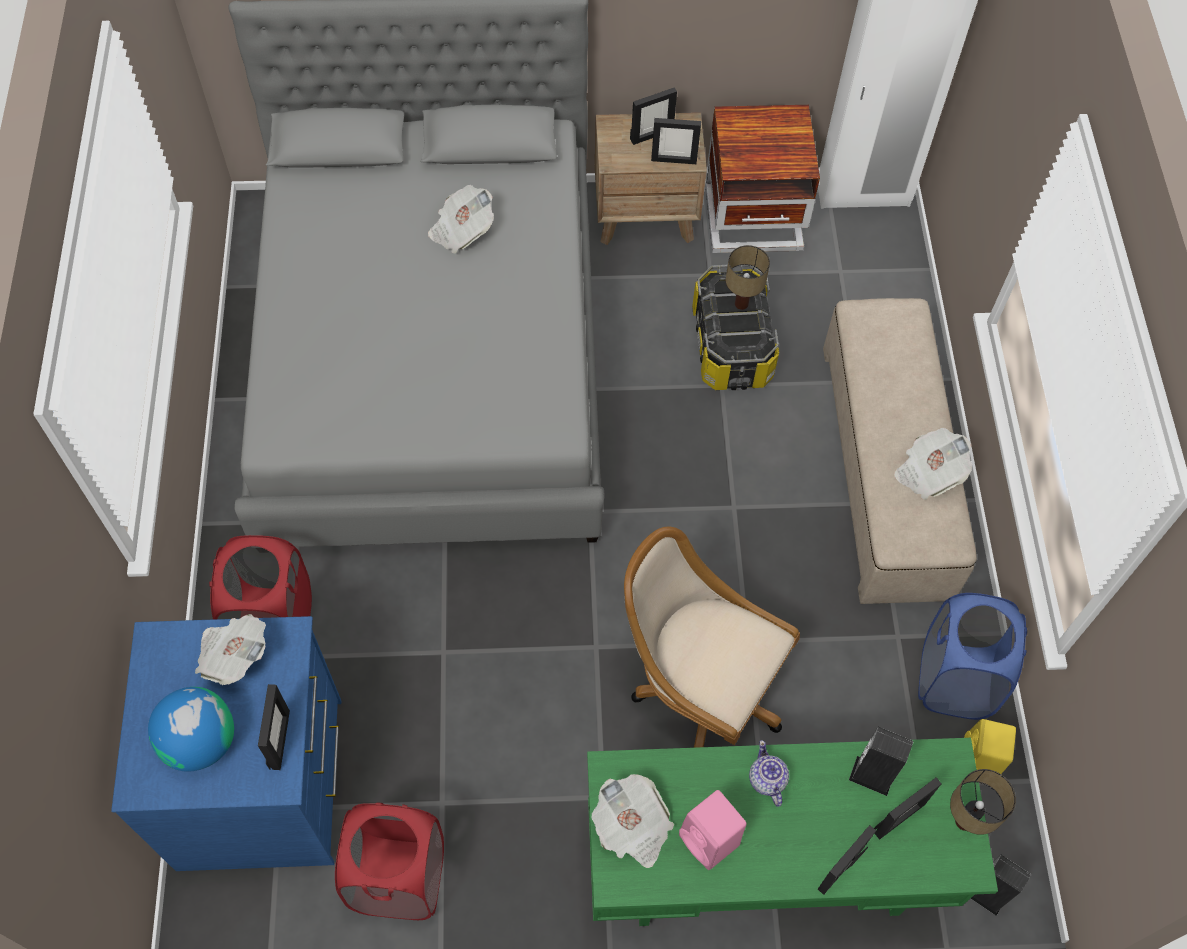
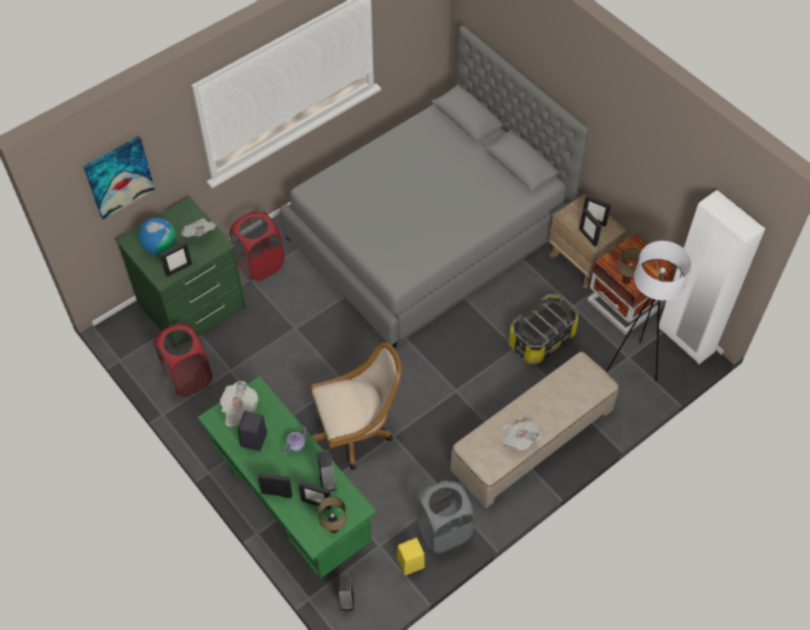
camera: 55 degrees right, 5 degrees down
(54, 699) = (119, 177): none -> picture
(264, 783) = (192, 307): blue dresser -> green dresser
(461, 230) = (465, 184): newspaper -> none
(699, 685) = (356, 430): office chair -> office chair turned 75 degrees clockwise
(710, 841) = (254, 440): pink speaker -> black speaker
(742, 304) = (551, 319): table lamp -> table lamp (626, 281)
(855, 273) = (633, 364): none -> white floor lamp
(954, 680) = (443, 531): blue laundry basket -> grey laundry basket

